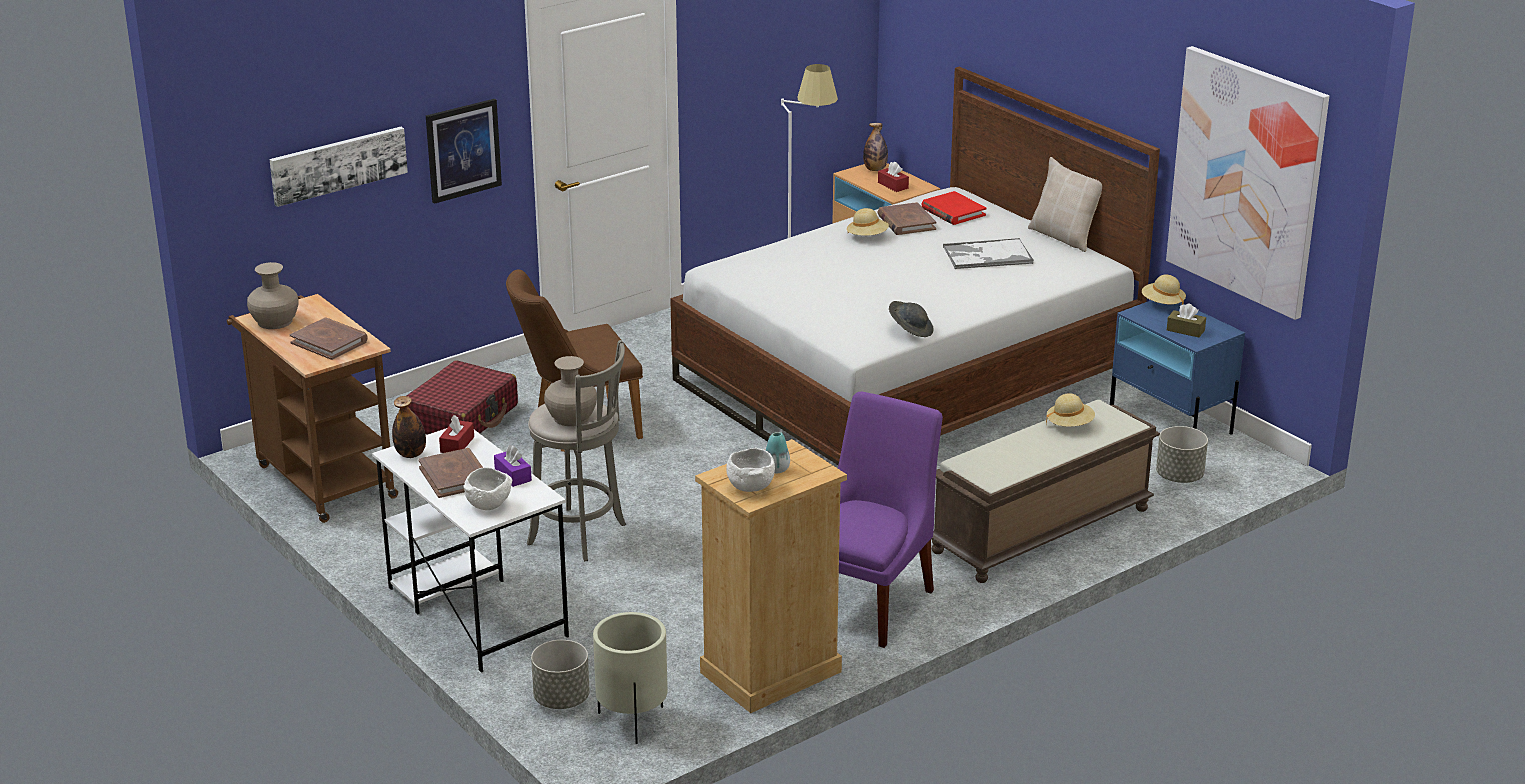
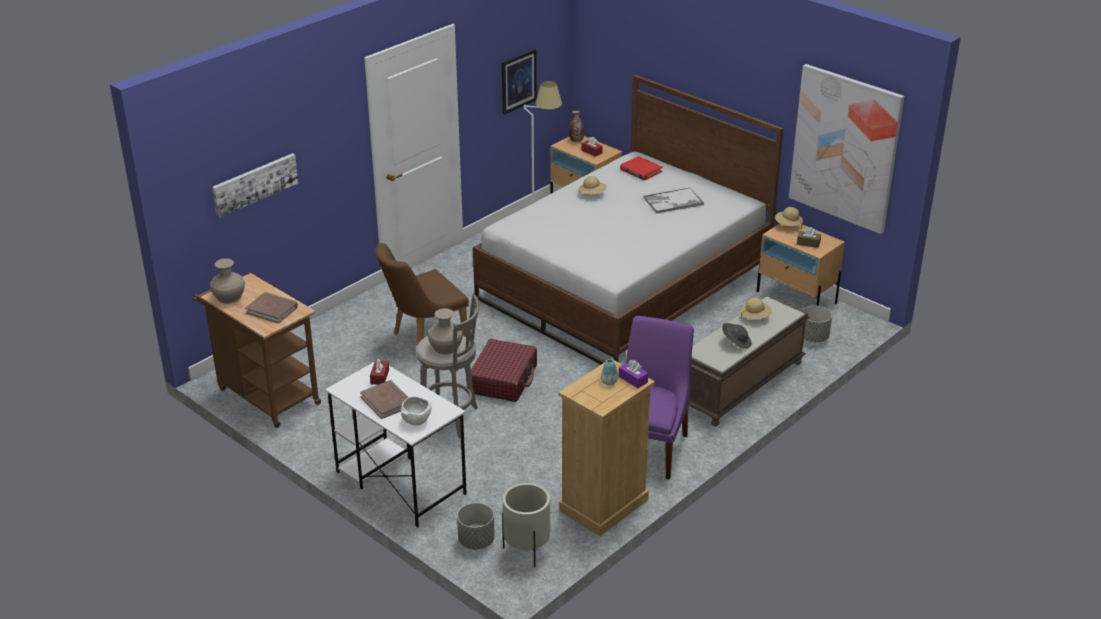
camera: 10 degrees left, 5 degrees up
(411, 454) = (351, 387): bottle -> none
(462, 417) = (345, 339): red suitcase -> red suitcase (503, 379)
(463, 150) = (330, 163): picture -> picture (518, 81)
(513, 475) = (424, 396): purple tissue box -> purple tissue box (633, 379)
(750, 487) = (597, 397): white bowl -> none
(906, 222) = (613, 181): brown book -> none
(910, 330) = (643, 261): grey hat -> grey hat (736, 342)
(1064, 237) = (716, 183): beige pillow -> none
(1171, 420) = (796, 297): blue nightstand -> beige nightstand

